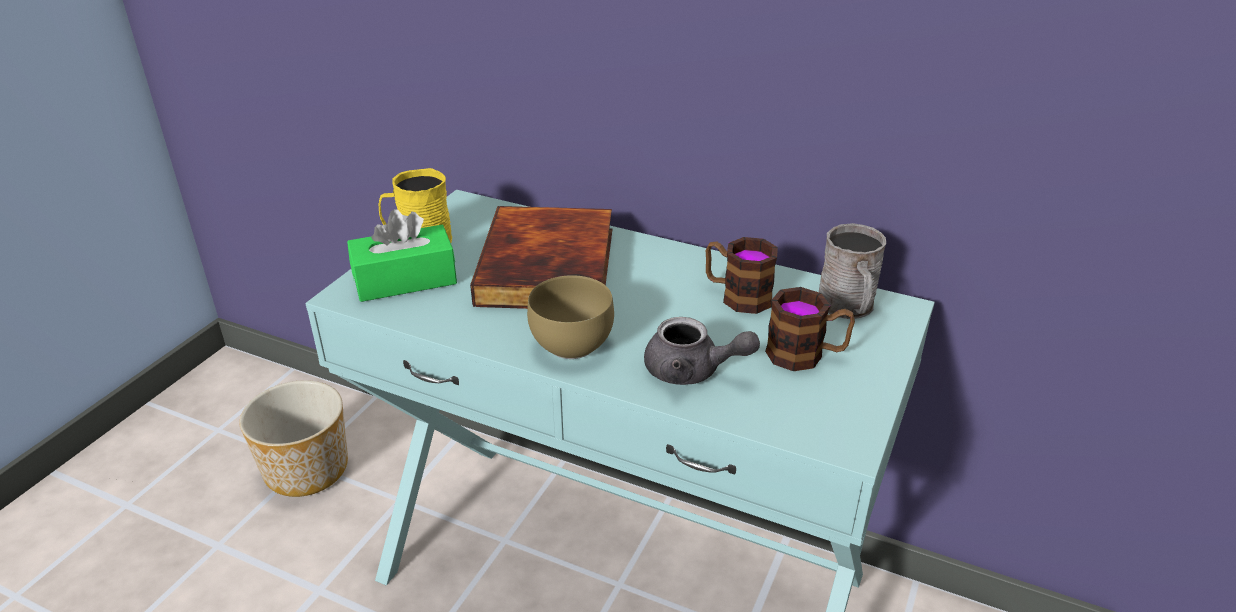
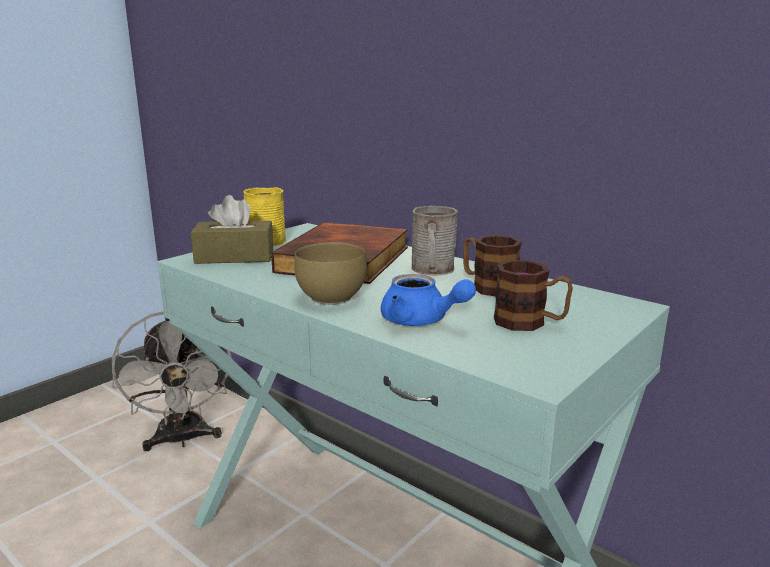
camera: 15 degrees right, 15 degrees down
(307, 469) = (182, 439): planter -> grey fan
(405, 280) = (235, 257): green tissue box -> brown tissue box
(692, 371) = (421, 321): grey teapot -> blue teapot
(848, 308) = (584, 301): grey mug -> grey mug (432, 270)

